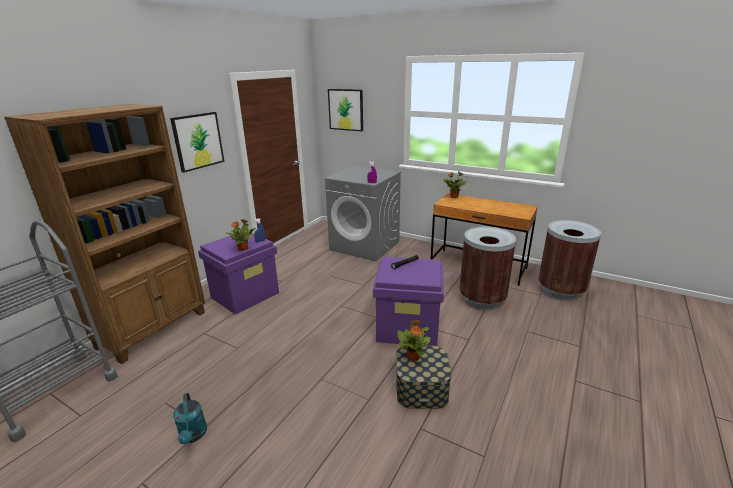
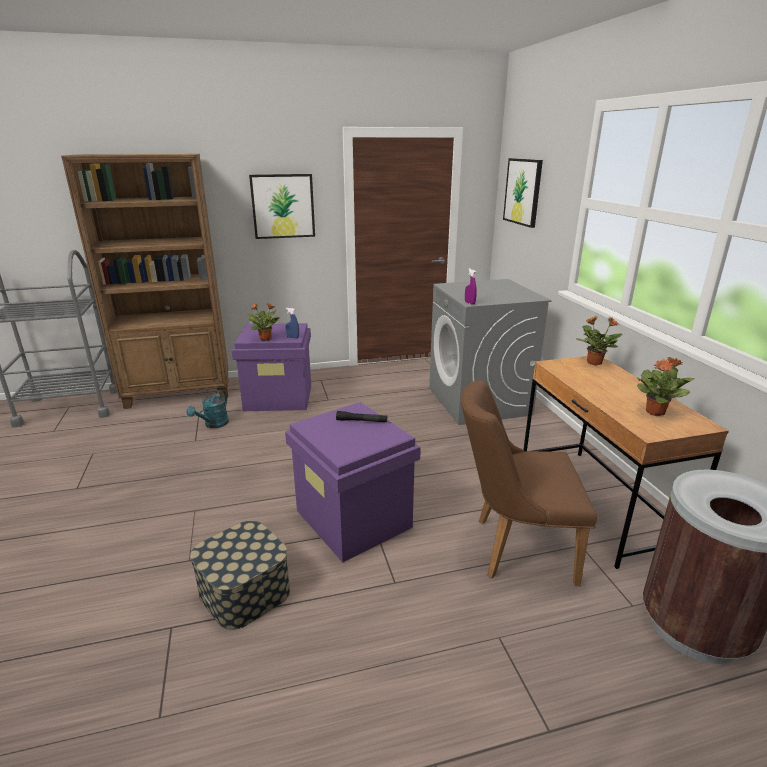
camera: 45 degrees right, 0 degrees up
(193, 436) = (62, 489): turquoise watering can -> turquoise watering can (213, 425)
(413, 356) = (243, 539): potted plant -> potted plant (655, 412)
(481, 299) = (513, 547): brown trash can -> brown chair

